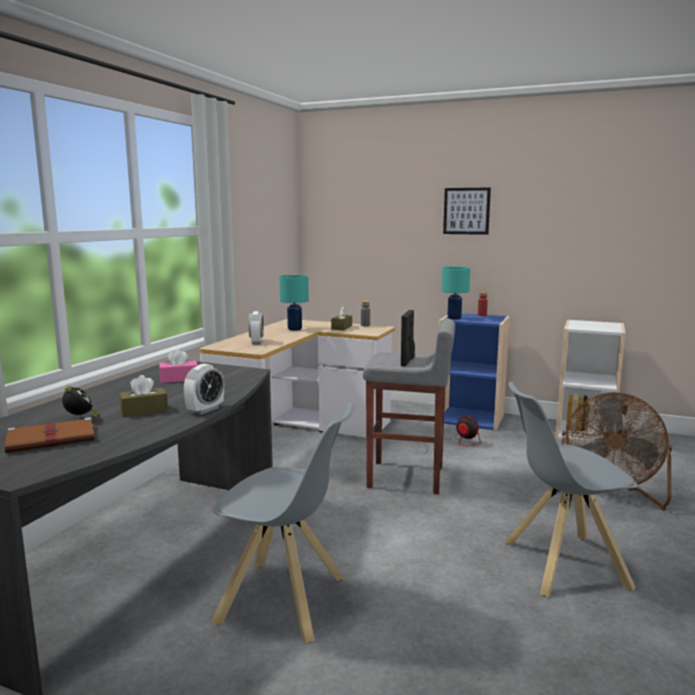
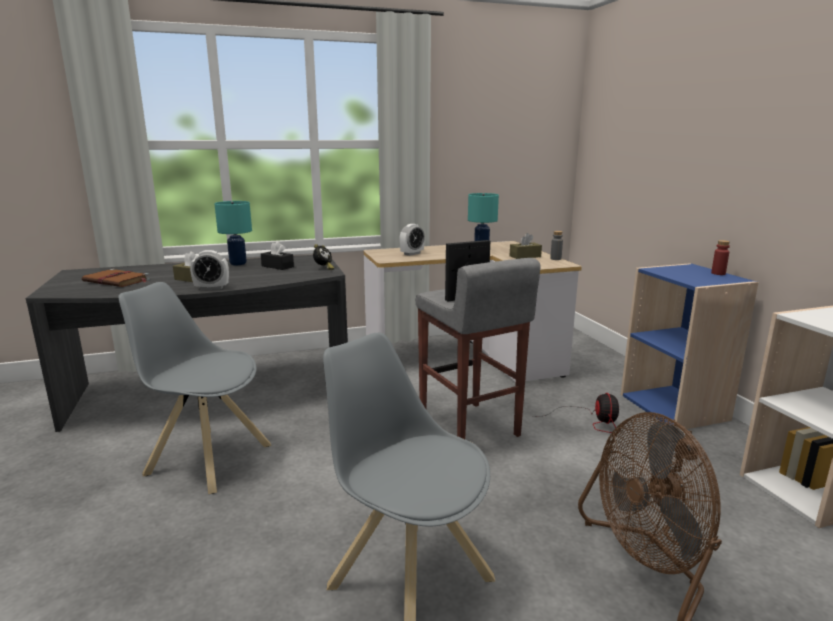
camera: 50 degrees right, 5 degrees up
(81, 419) = (160, 275): alarm clock -> alarm clock (323, 268)
(179, 379) = (277, 266): pink tissue box -> black tissue box
(285, 600) = (206, 458): grey chair -> grey chair turned 135 degrees clockwise
(454, 318) = (663, 269): turquoise table lamp -> turquoise table lamp (239, 264)
(466, 211) = (731, 121): picture -> none

